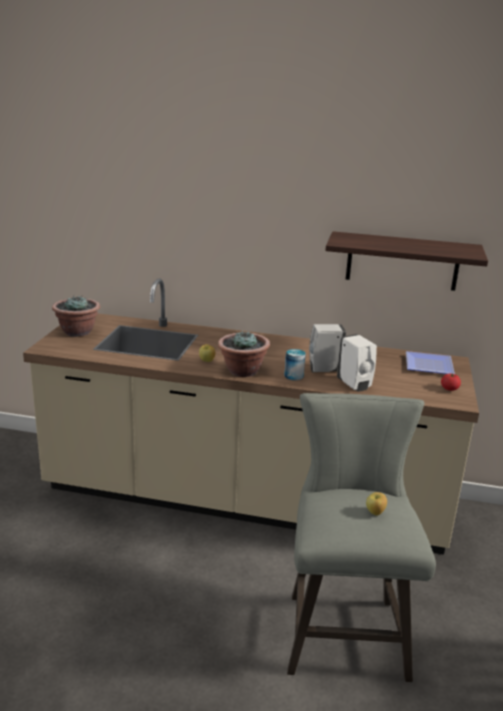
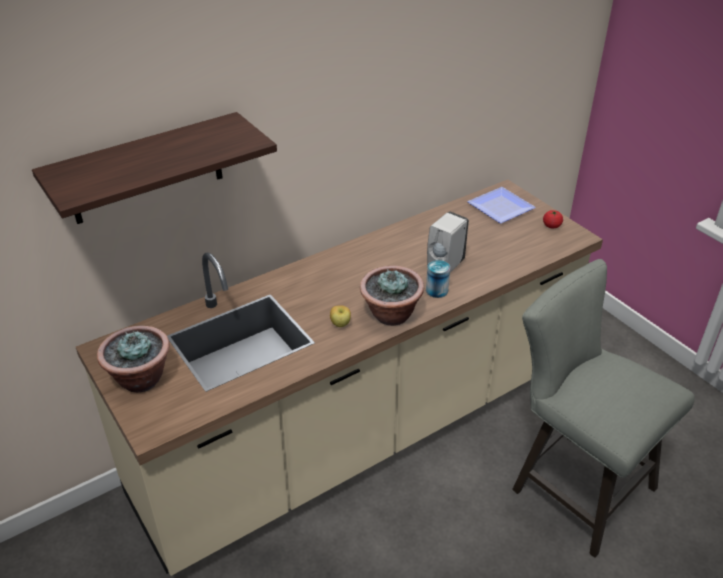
camera: 45 degrees left, 15 degrees up
(354, 385) = (493, 268): white soap dispenser -> none
(375, 512) = (627, 383): apple -> none
(402, 261) = (447, 110): shelf -> shelf (146, 169)

